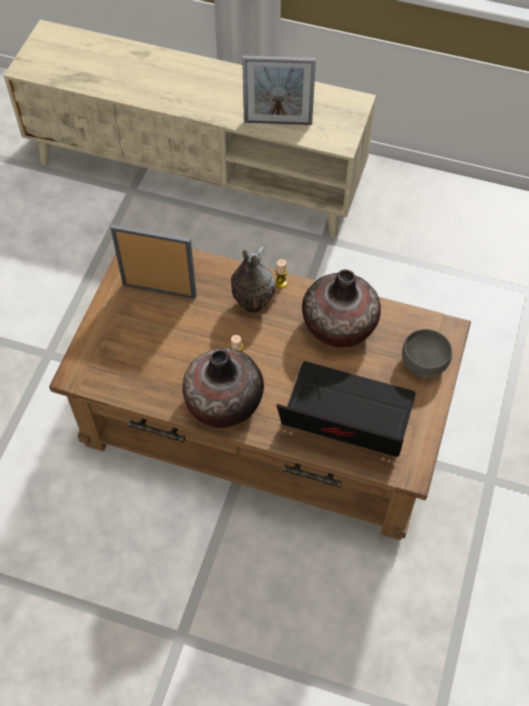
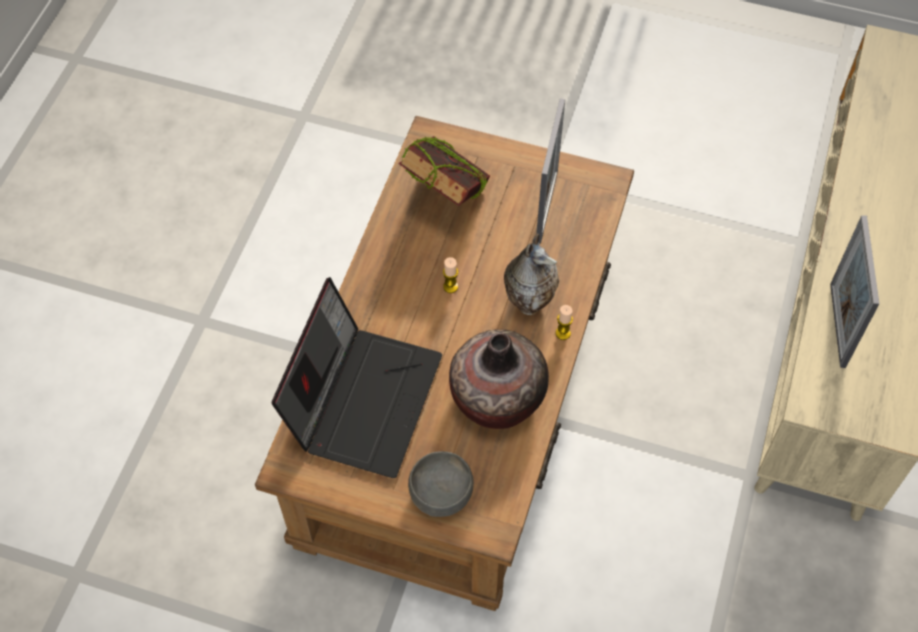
camera: 90 degrees right, 0 degrees up
(146, 361) = (446, 199): none -> book
(223, 403) = (389, 274): vase -> none

